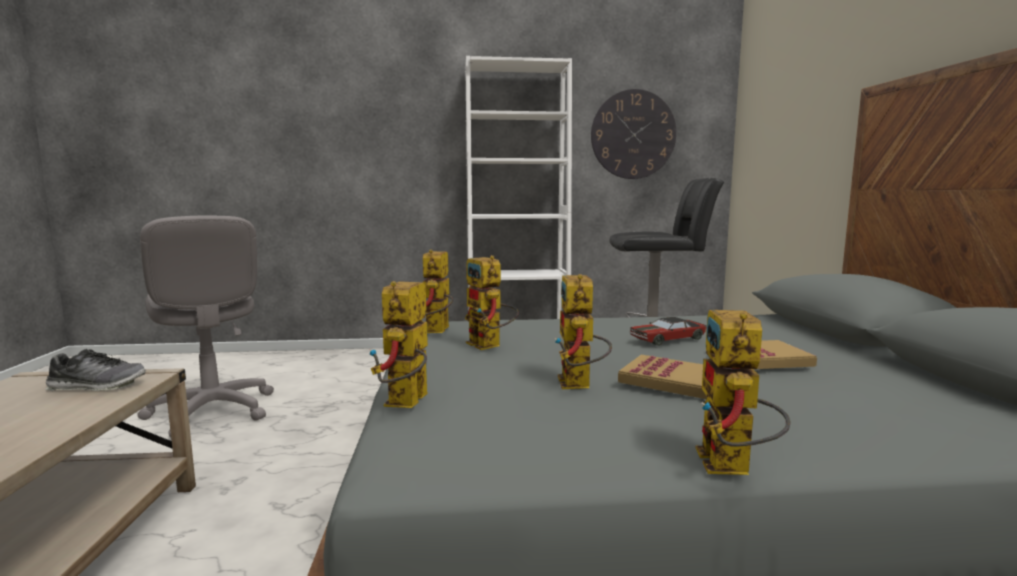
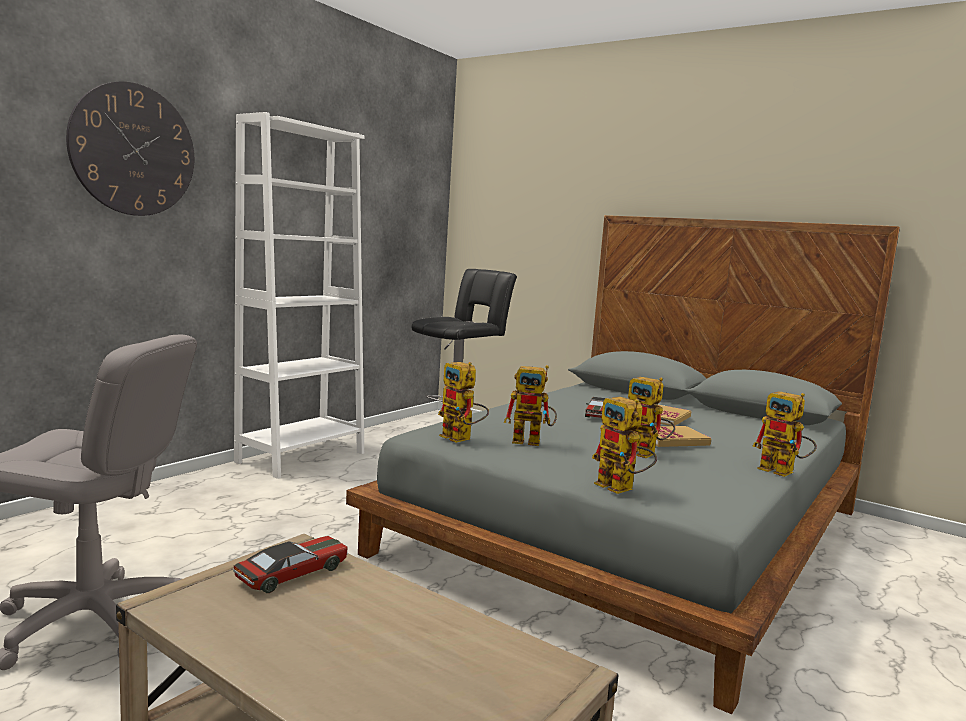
camera: 50 degrees left, 0 degrees up
(97, 386) = (293, 573): shoe -> toy car
(633, 134) = (382, 212): wall clock -> wall clock (133, 150)

